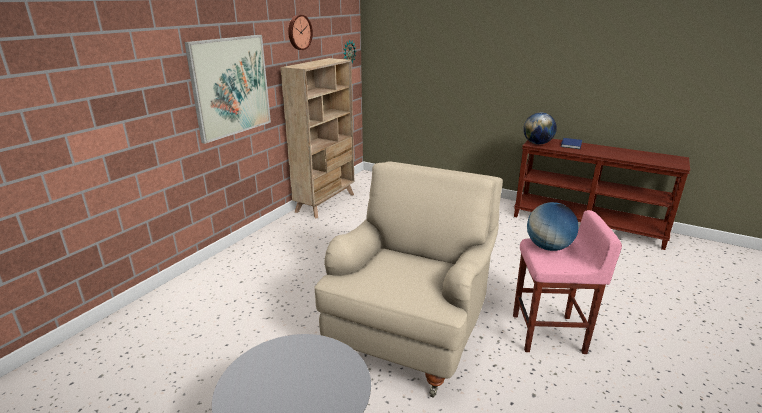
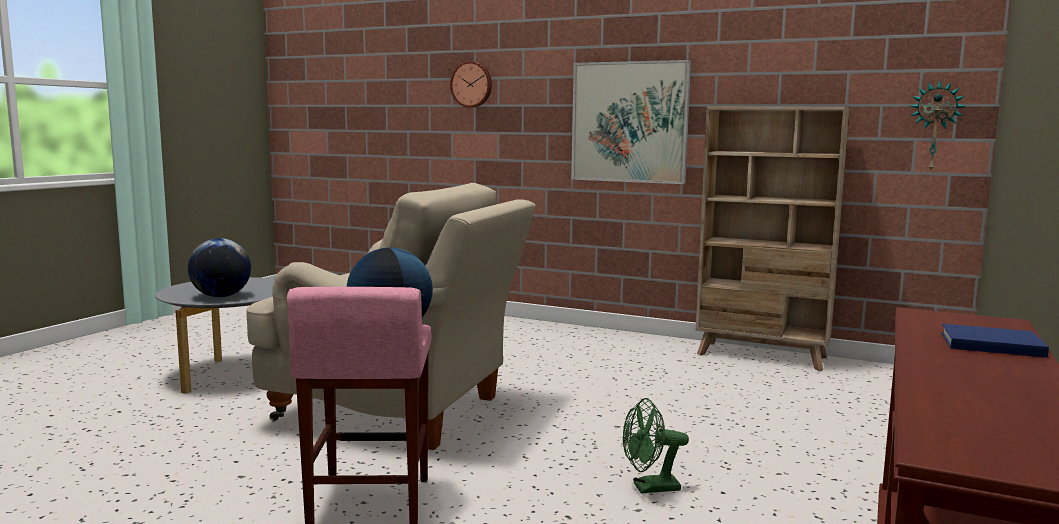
camera: 85 degrees right, 15 degrees down
(299, 32) = (782, 61): wall clock -> wall clock (472, 84)
(503, 254) = (649, 488): none -> green fan
(537, 143) = (935, 317): globe -> globe (221, 296)

